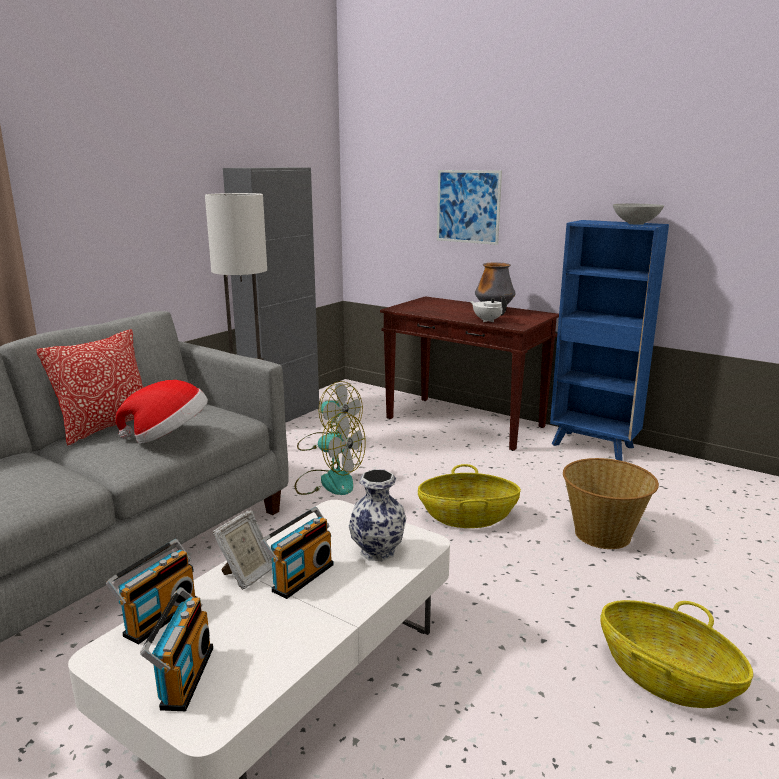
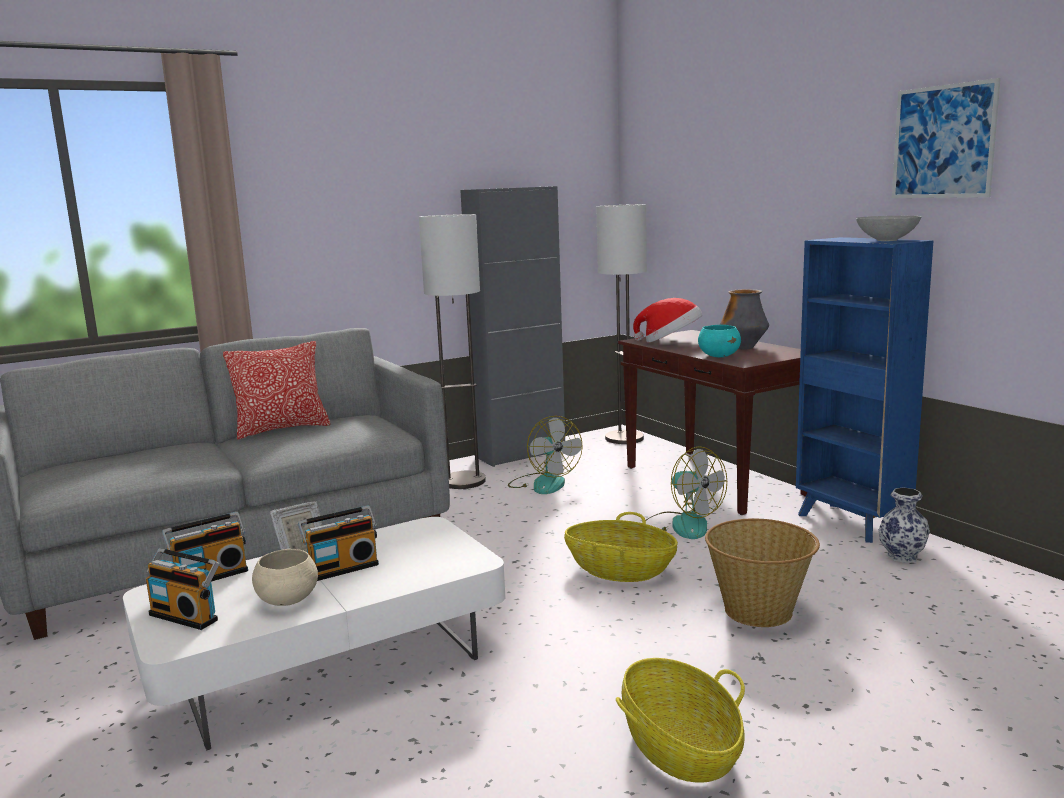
camera: 25 degrees right, 5 degrees down
(169, 436) = (317, 440): hat -> hat (670, 342)
(183, 677) = (186, 616): radio -> radio turned 90 degrees clockwise
(281, 629) = (287, 600): none -> beige bowl
(329, 482) = (509, 518): fan -> fan (681, 525)
(359, 392) = (624, 438): none -> floor lamp
(379, 551) = (429, 561): vase -> vase (903, 556)
(468, 206) = (733, 224): picture -> picture (943, 142)
(487, 320) = (719, 356): white teapot -> turquoise bowl

